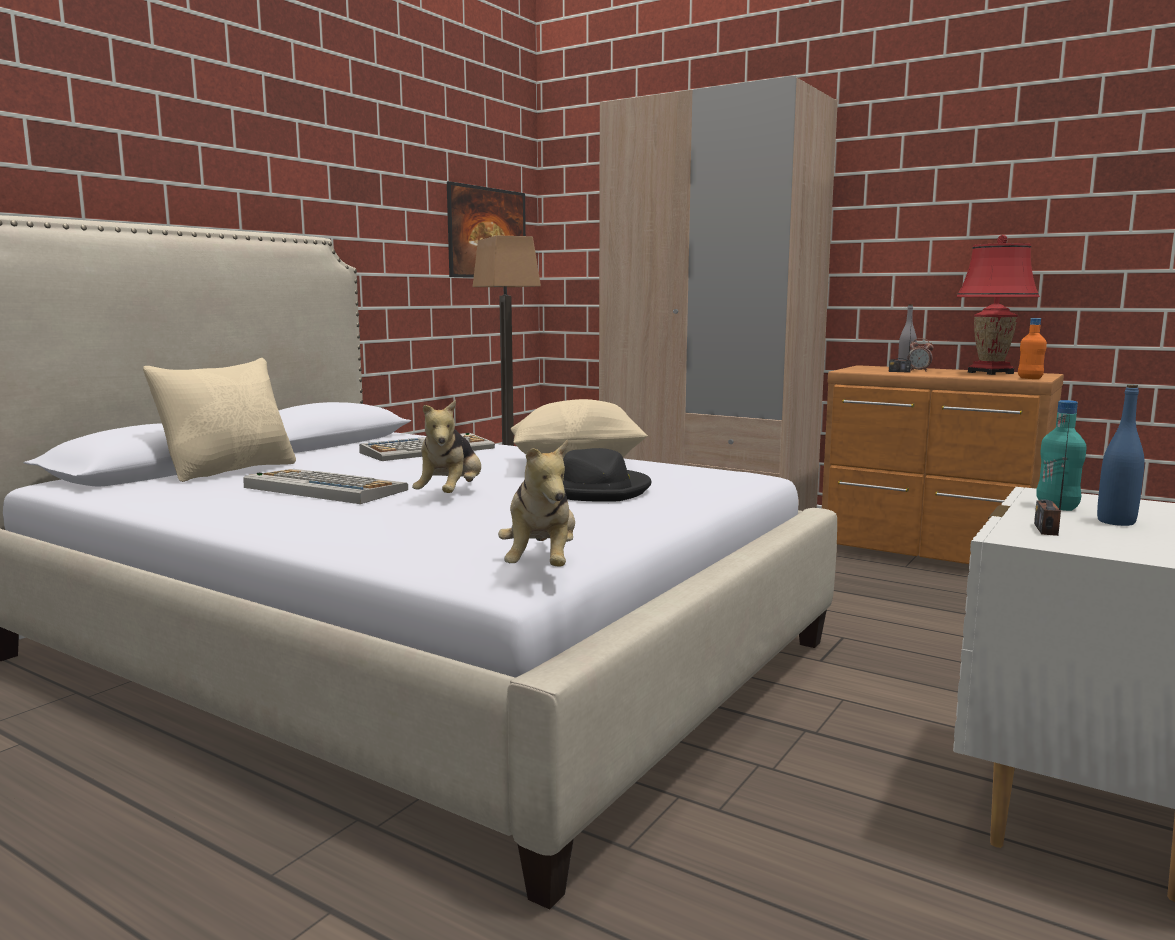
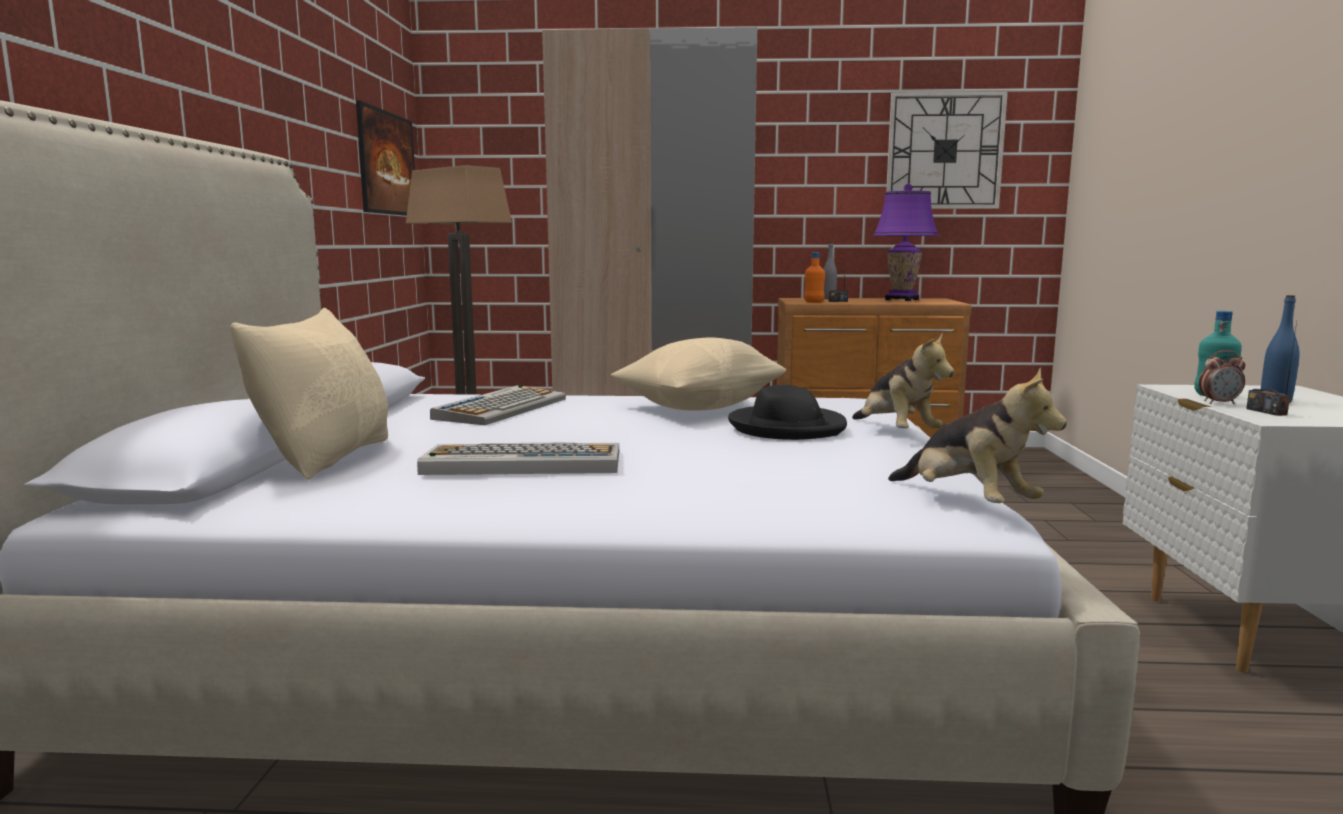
camera: 30 degrees left, 0 degrees up
(451, 495) = (677, 451): plush toy -> plush toy (896, 433)
(919, 371) = (848, 300): alarm clock -> alarm clock (1219, 403)
(990, 373) = (902, 299): red table lamp -> purple table lamp
(1029, 378) = (947, 302): orange bottle -> orange bottle (814, 302)
(1070, 192) = (944, 151): none -> wall clock

